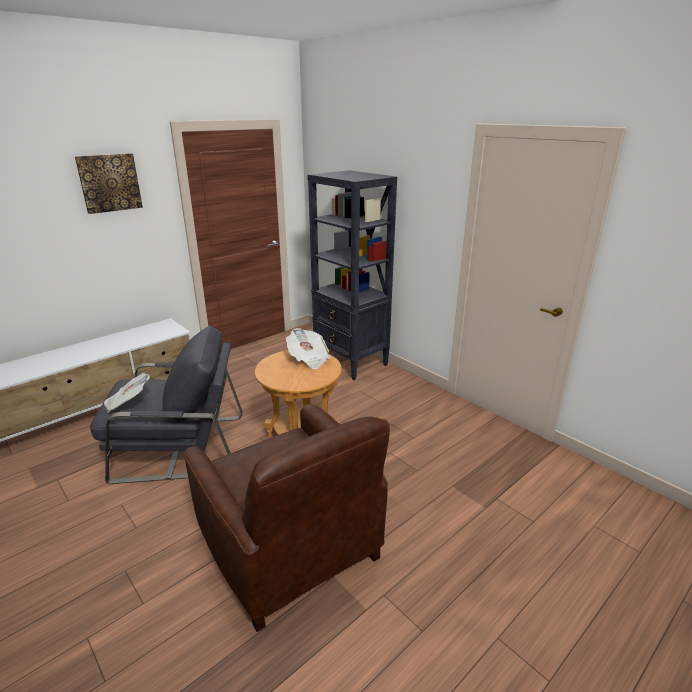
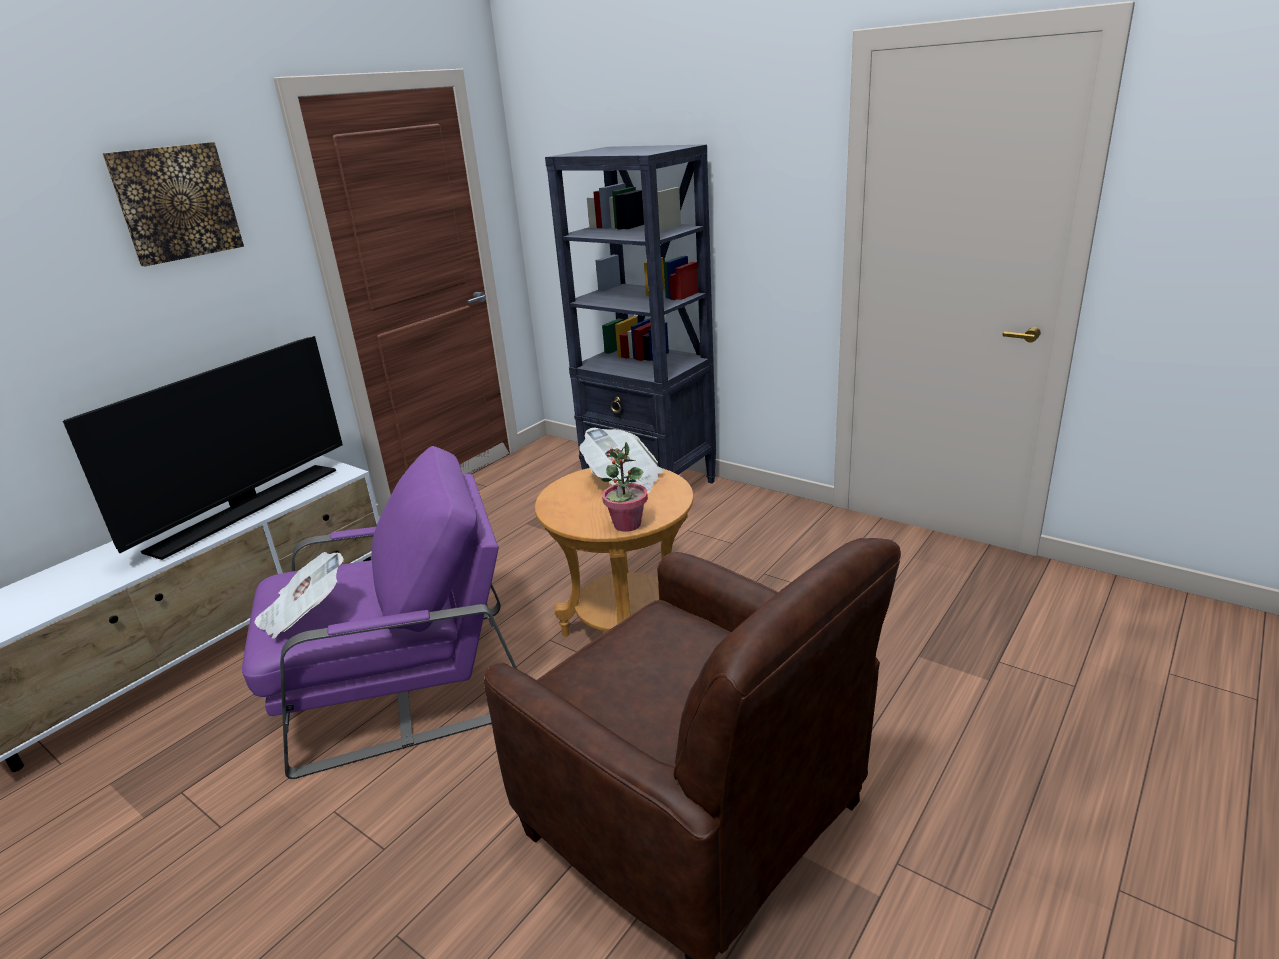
camera: 10 degrees left, 0 degrees up
(124, 342) = (246, 508): none -> television
(178, 447) = (403, 685): grey armchair -> purple armchair
(296, 384) = (627, 525): none -> potted plant

